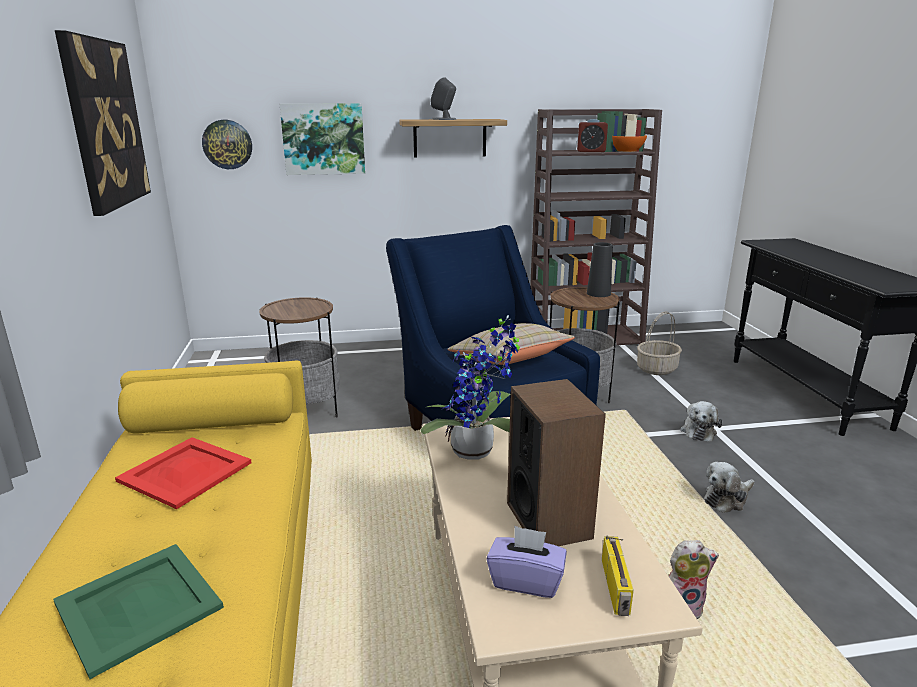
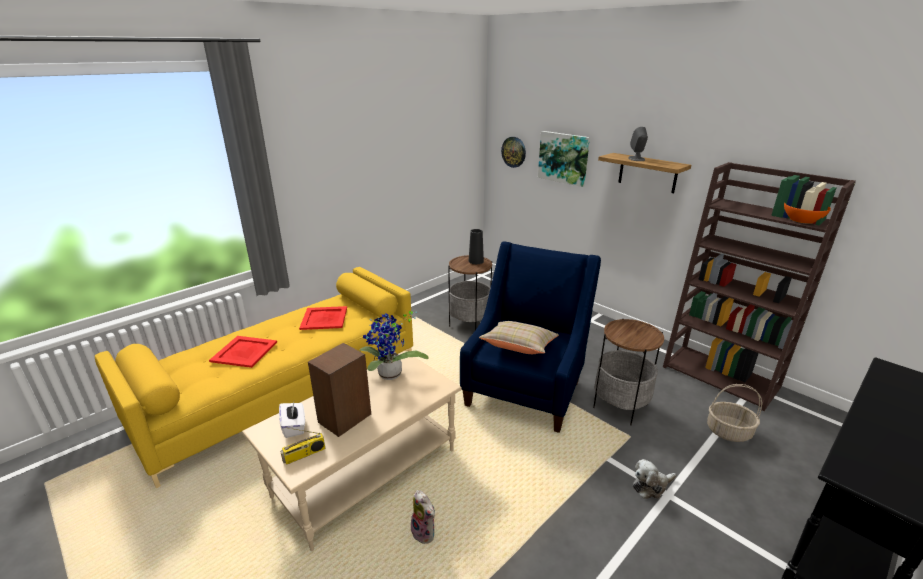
camera: 55 degrees right, 5 degrees up
(105, 124) = (419, 141): picture -> none
(140, 605) = (244, 352): green tray -> red tray
(526, 580) = (294, 427): purple tissue box -> white tissue box
(591, 151) = (759, 212): alarm clock -> none
(598, 293) = (650, 336): black vase -> black vase (476, 261)
(727, 499) = (567, 528): plush toy -> none

